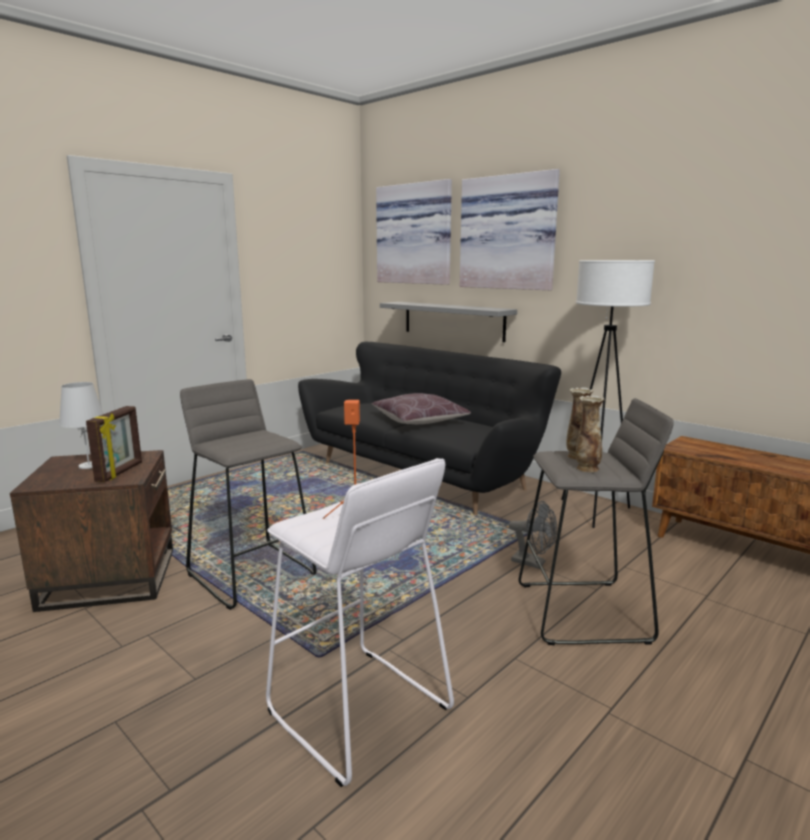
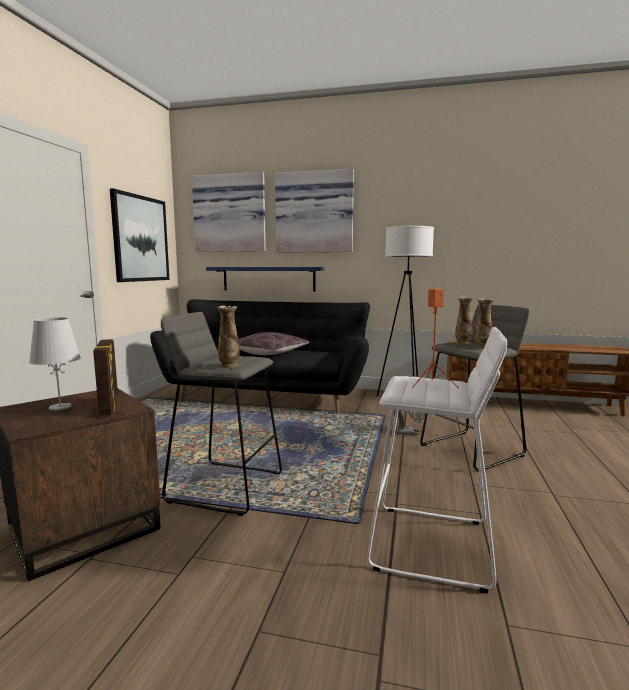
camera: 30 degrees left, 5 degrees down
(231, 448) = (229, 366): none -> vase
(305, 270) = (140, 239): none -> picture
(453, 320) = (268, 279): grey shelf -> blue shelf

